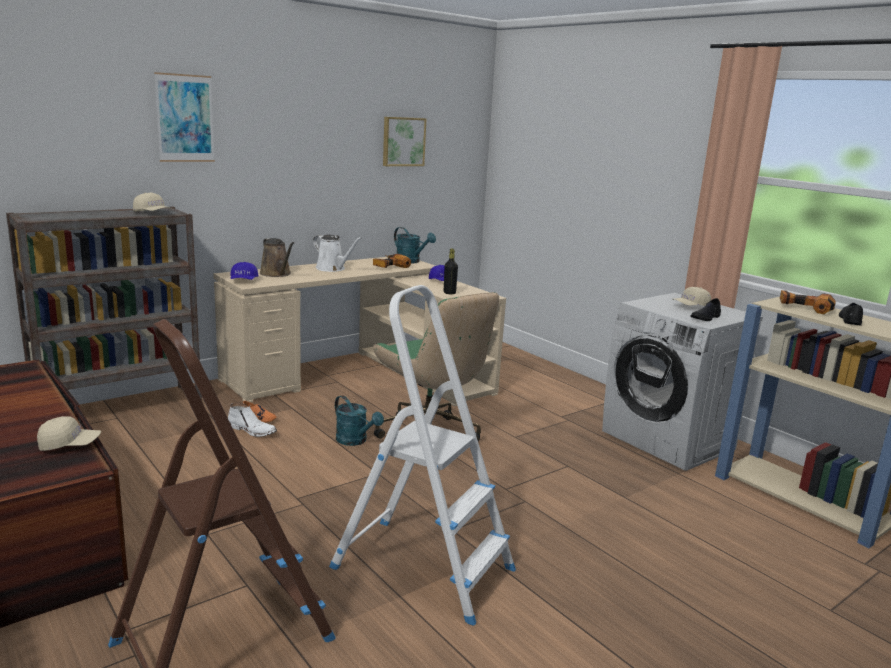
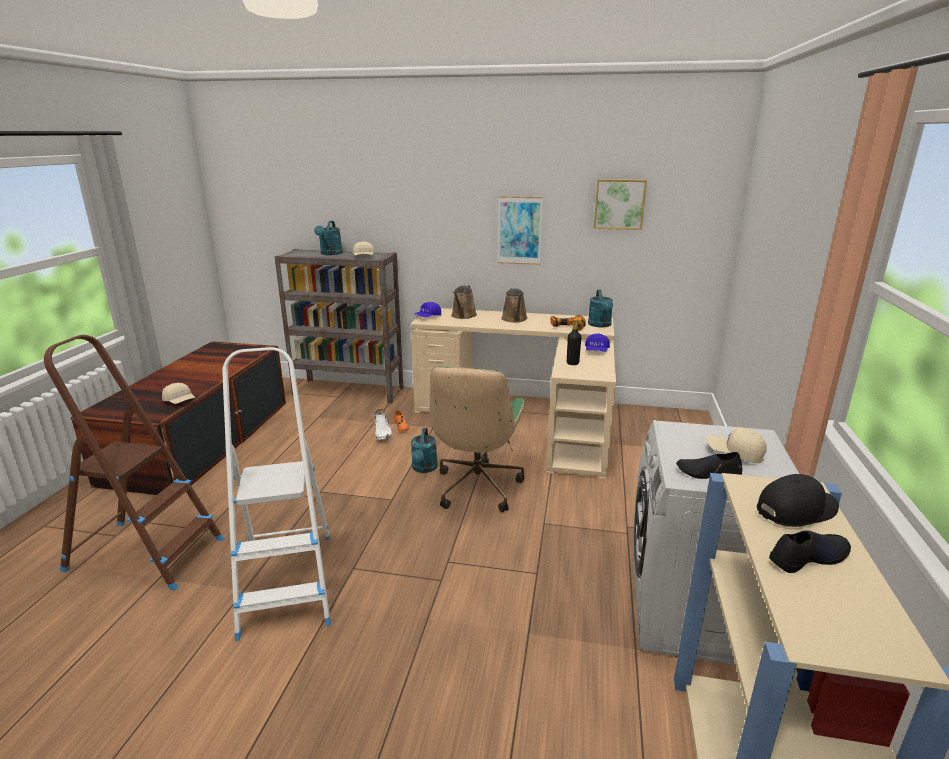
camera: 50 degrees right, 5 degrees up
(90, 214) = (330, 254): none -> turquoise watering can
(185, 118) = (408, 184): picture -> picture (519, 230)
(332, 269) = (515, 319): white watering can -> brown watering can
(805, 307) = (796, 510): power drill -> black cap

